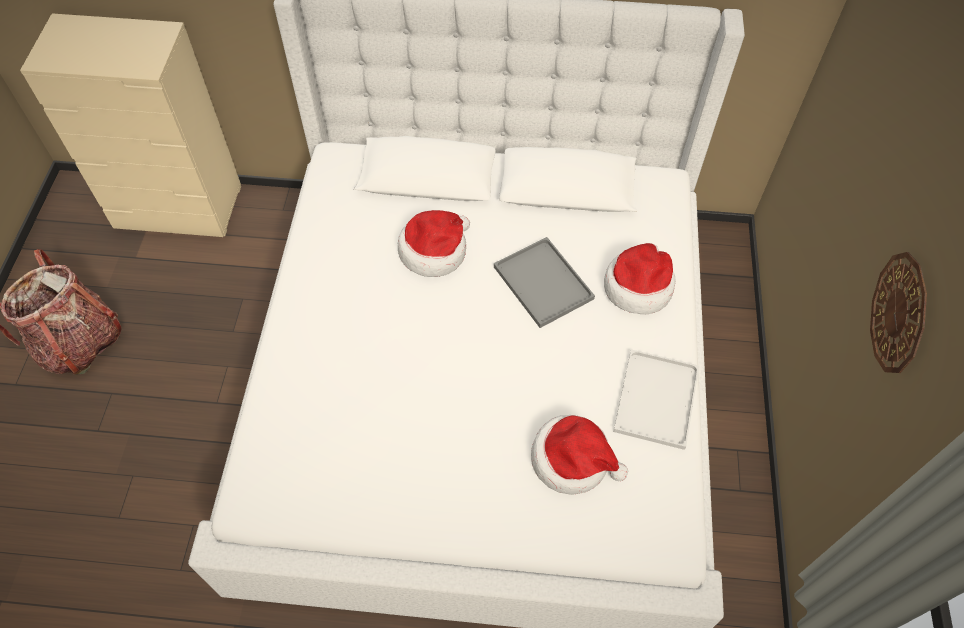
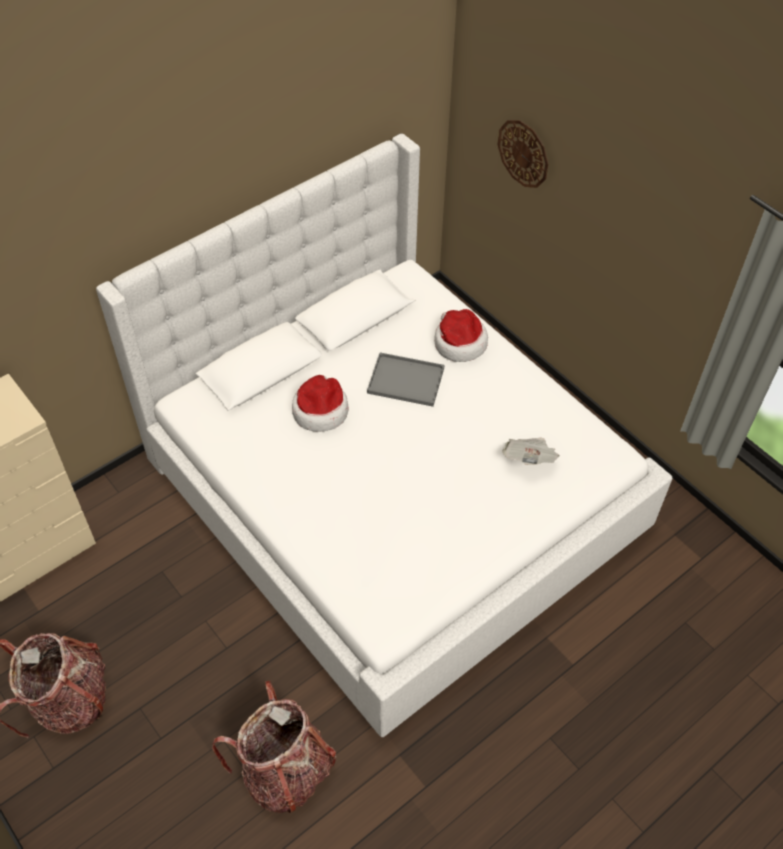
camera: 45 degrees left, 5 degrees down
(143, 546) = (285, 771): none -> backpack
(573, 460) = (529, 459): hat -> newspaper
(657, 401) = (536, 396): white tray -> none
(899, 313) = (643, 242): wall clock -> wall clock (523, 153)

